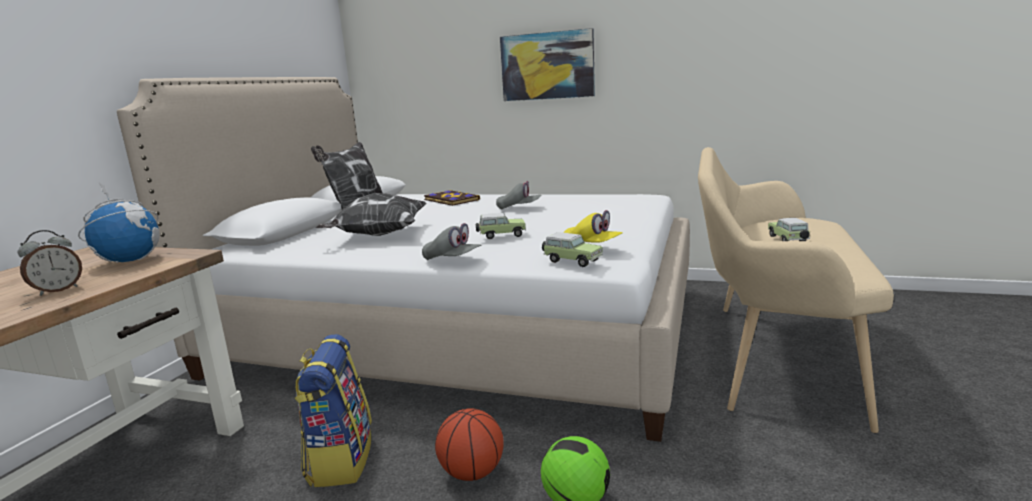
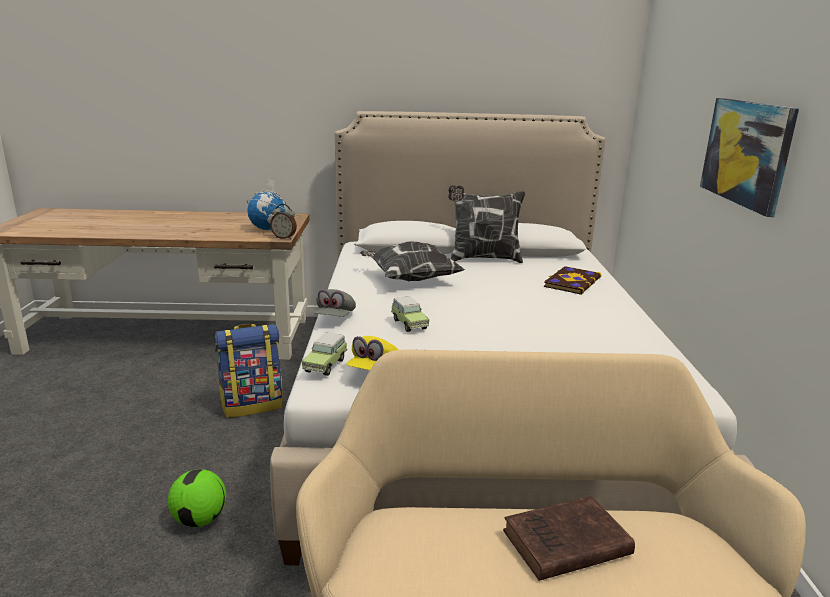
camera: 70 degrees right, 5 degrees up
(58, 290) = (212, 231): alarm clock -> alarm clock (284, 238)
(472, 473) = (236, 462): basketball -> none
(519, 208) = (550, 318): grey cap -> none
(788, 240) = (563, 544): toy car -> brown book

